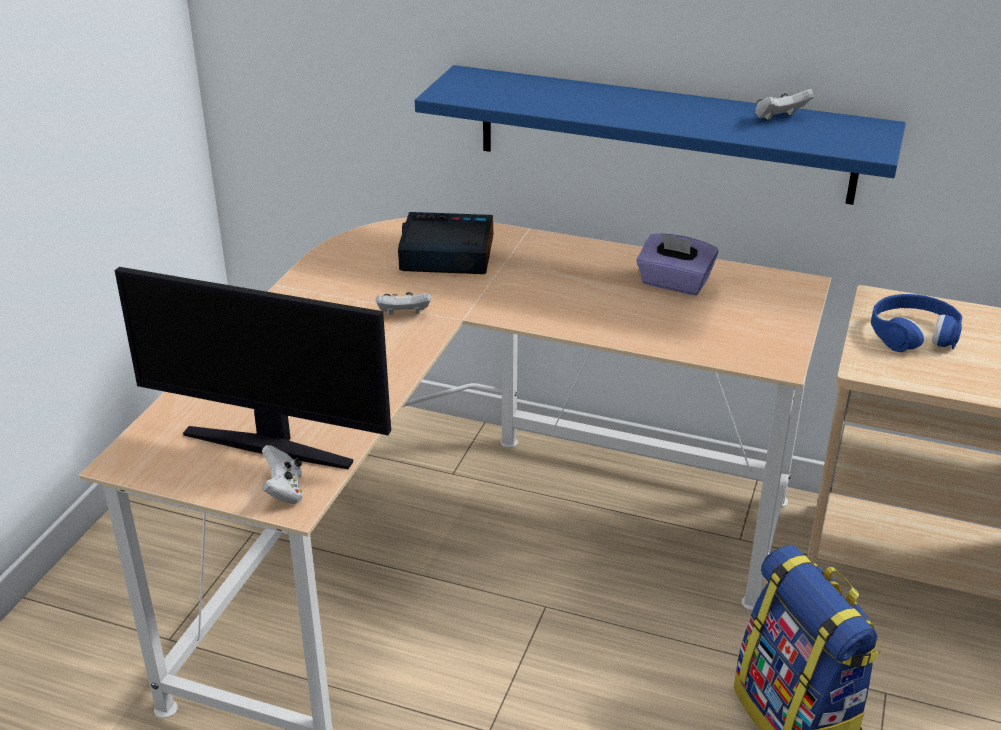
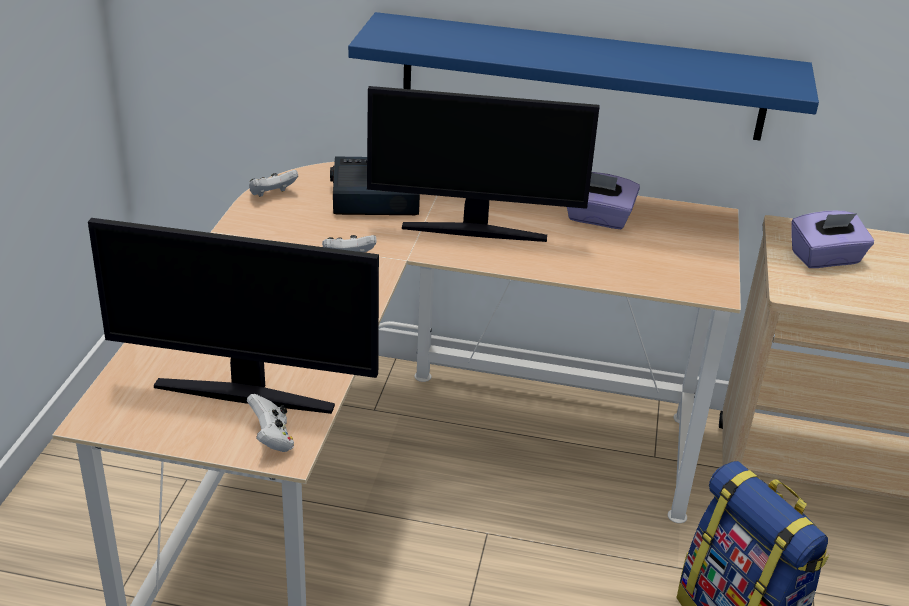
camera: 10 degrees left, 0 degrees up
(540, 291) = (474, 230): none -> monitor
(779, 118) = (699, 60): white game controller -> white game controller (272, 195)
(913, 334) = (825, 258): blue headphones -> purple tissue box

